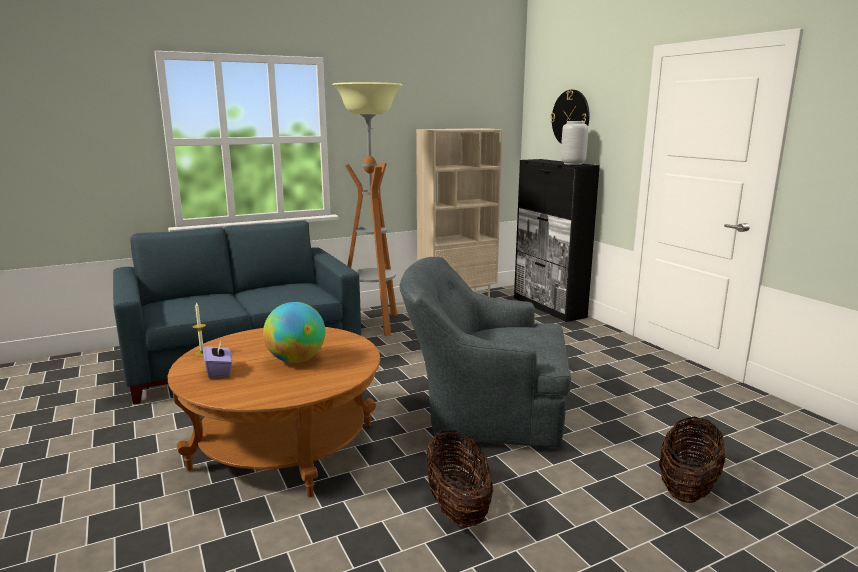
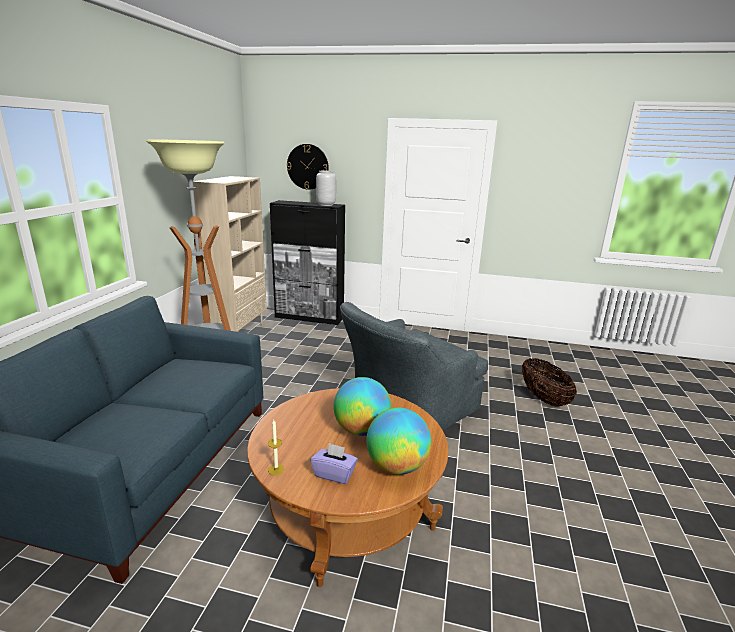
camera: 50 degrees left, 5 degrees up
(259, 388) = (396, 466): none -> globe
(457, 507) = (501, 473): basket -> none

